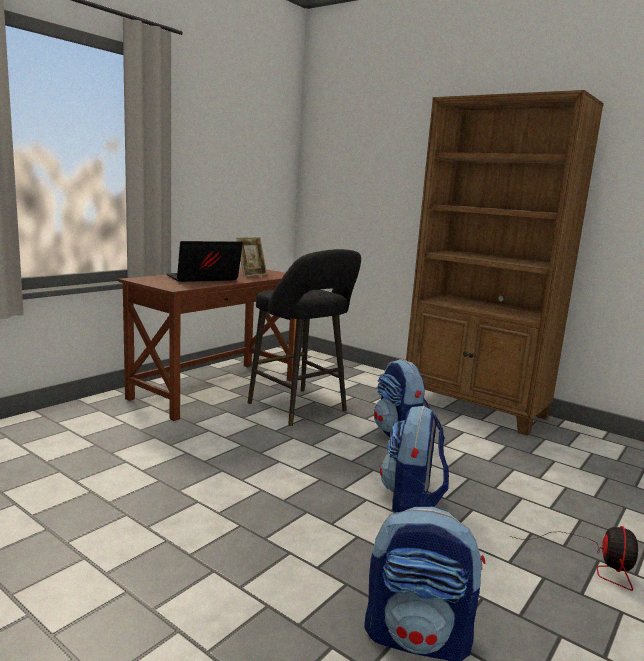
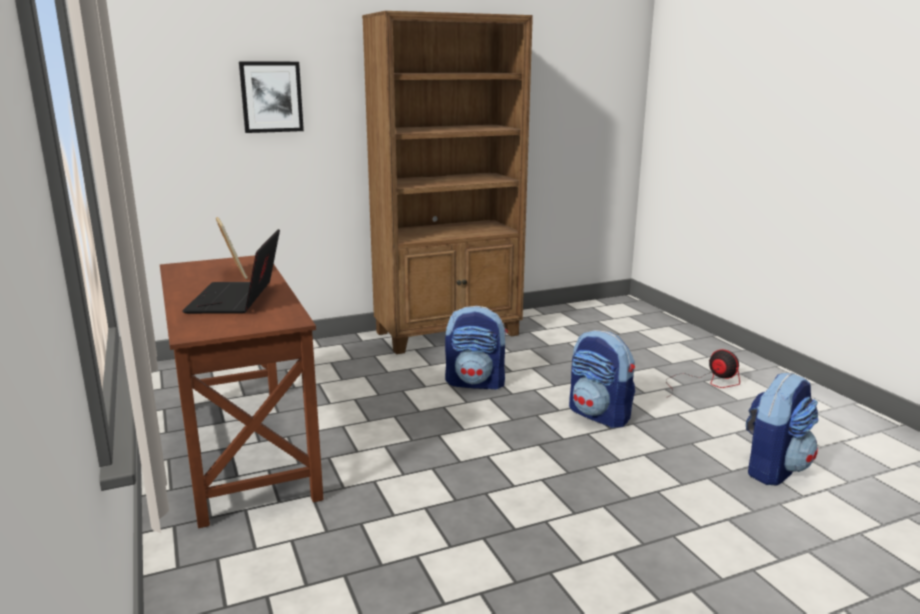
camera: 60 degrees left, 5 degrees up
(300, 408) = (366, 412): black stool -> none
(389, 174) = (271, 97): none -> picture

